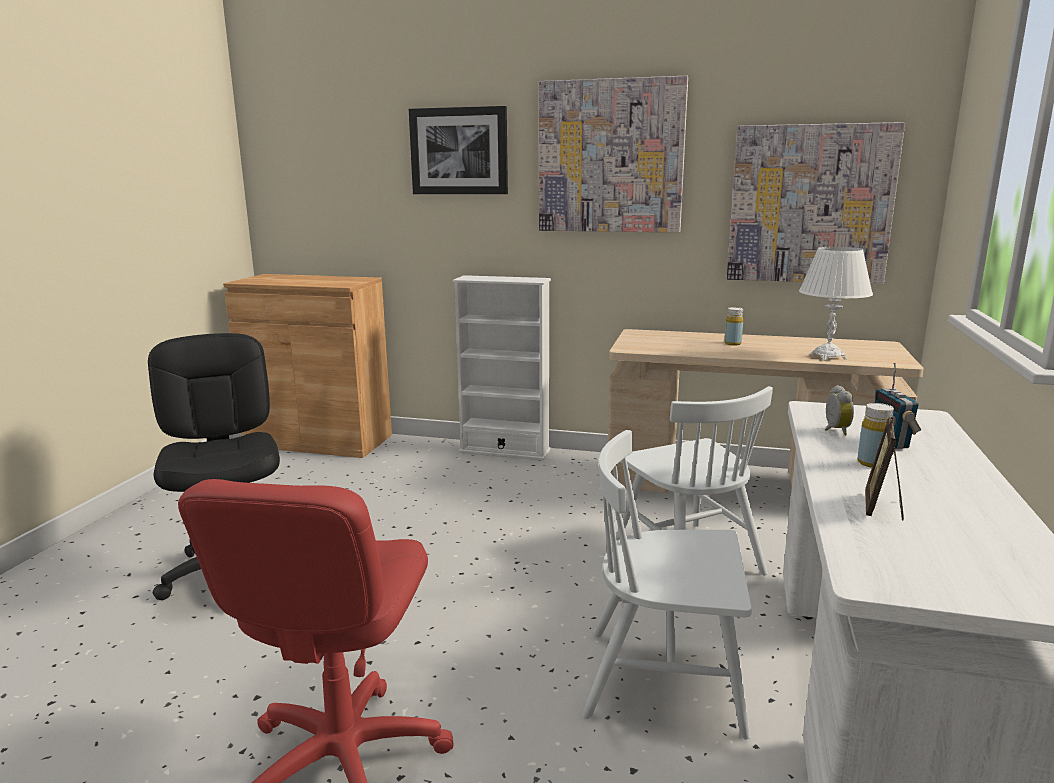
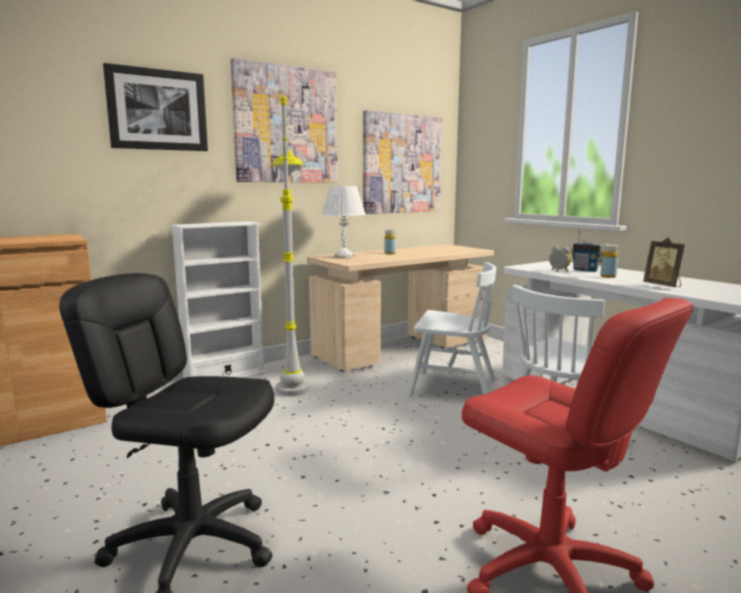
camera: 50 degrees left, 5 degrees down
(551, 476) = (293, 379): none -> grey floor lamp
(827, 357) = (448, 252): white table lamp -> white table lamp (344, 257)

